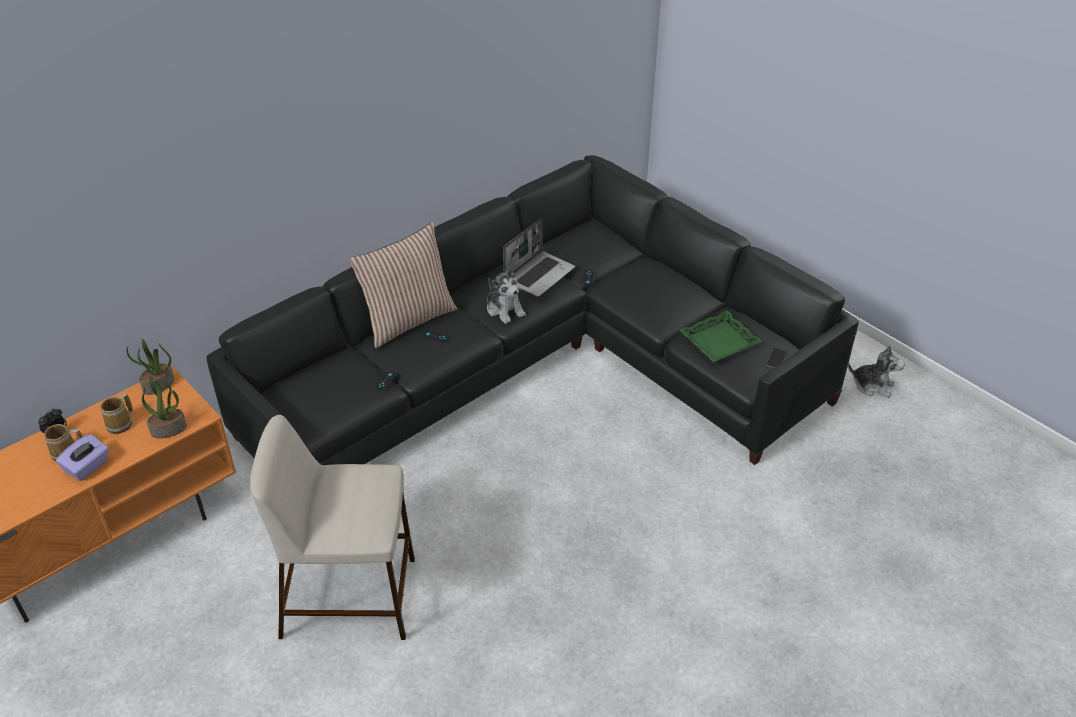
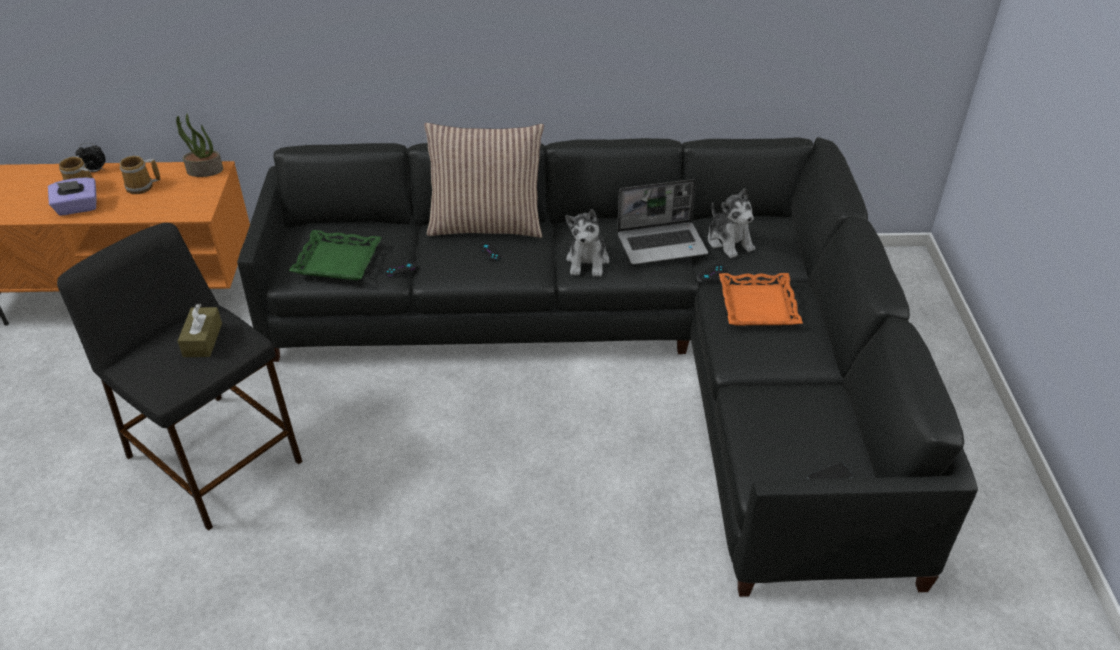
camera: 40 degrees right, 0 degrees up
(169, 429) = (165, 209): potted plant -> none
(351, 597) = (216, 460): beige stool -> black stool
(355, 489) = (203, 340): none -> brown tissue box
(638, 284) = (759, 305): none -> orange tray
(719, 342) = (780, 418): green tray -> green tray (337, 261)
(872, 385) = (1006, 601): plush toy -> plush toy (729, 242)

